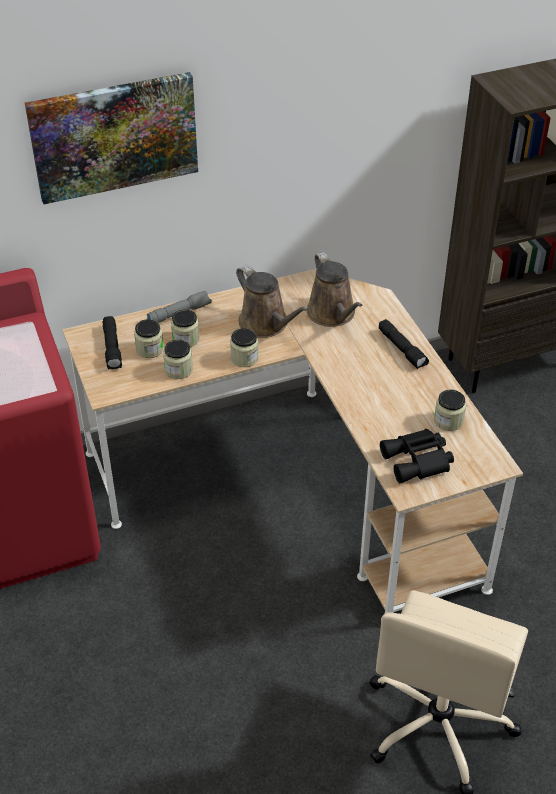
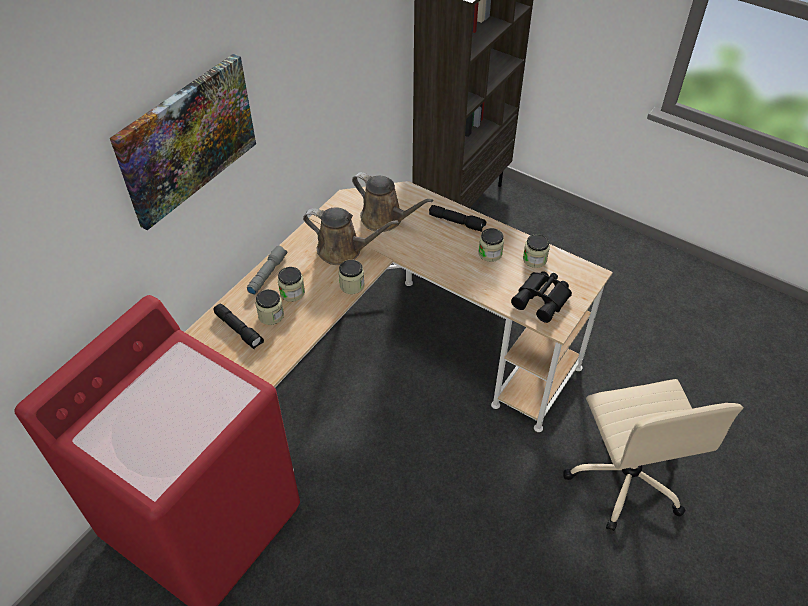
camera: 35 degrees left, 5 degrees up
(178, 370) = (310, 320): jar -> jar (490, 253)

